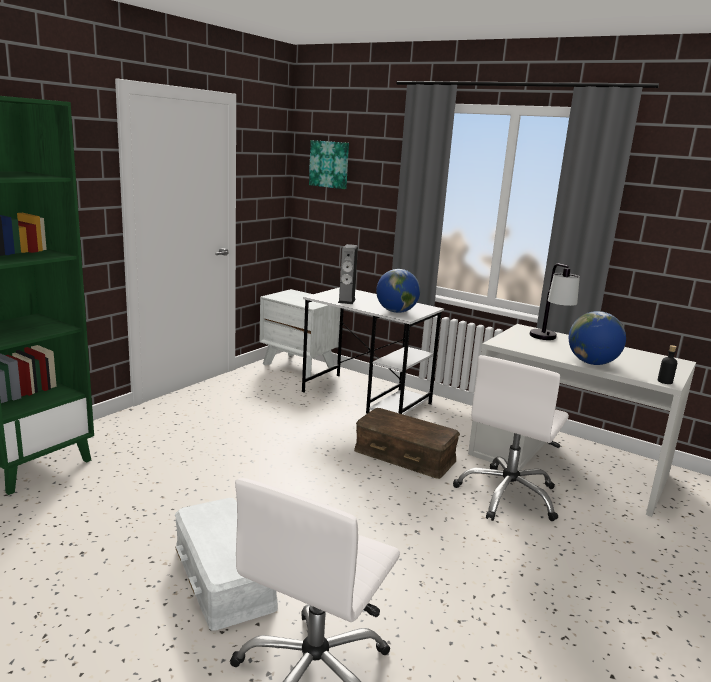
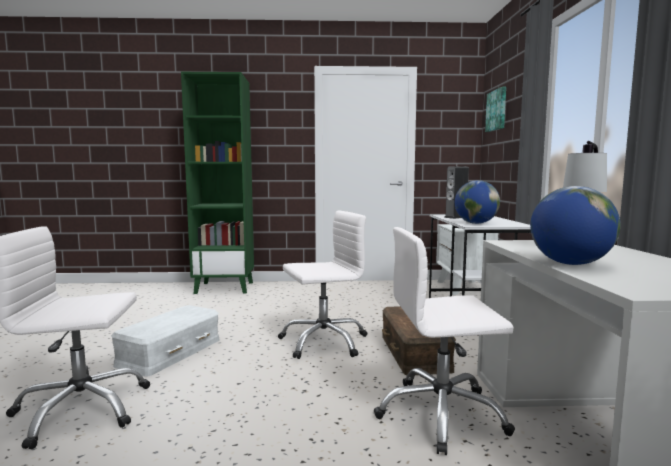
camera: 55 degrees right, 10 degrees down
(327, 480) = (323, 341): none -> white office chair
(665, 381) = (636, 290): black bottle -> none

